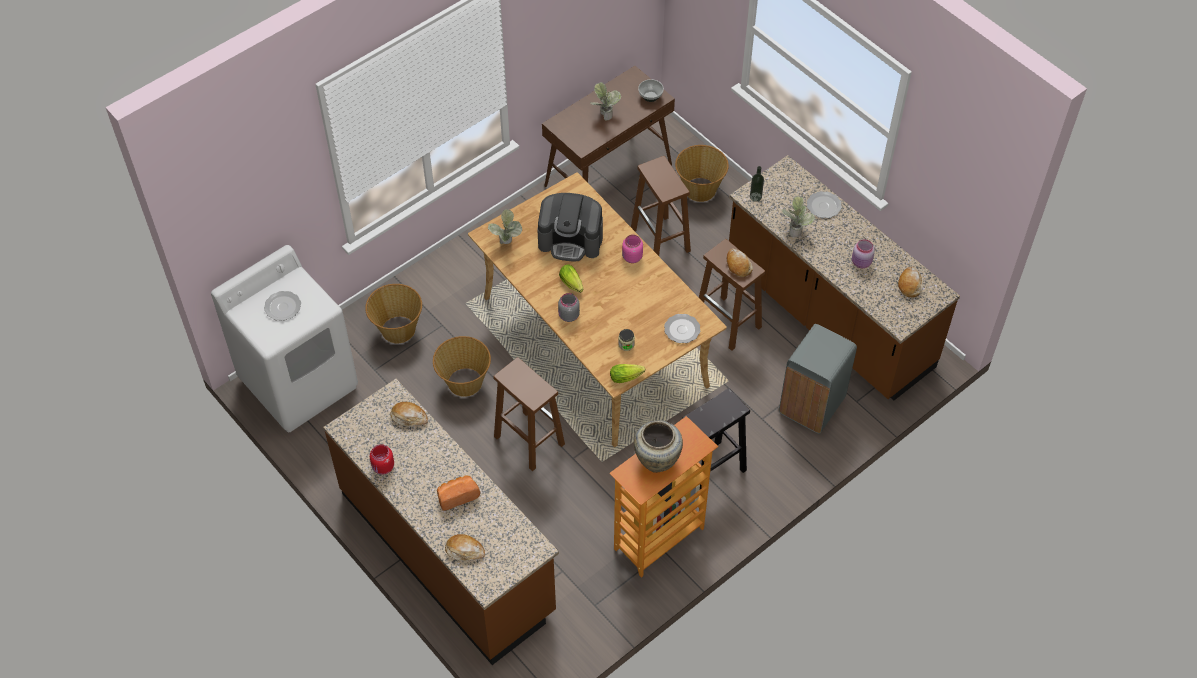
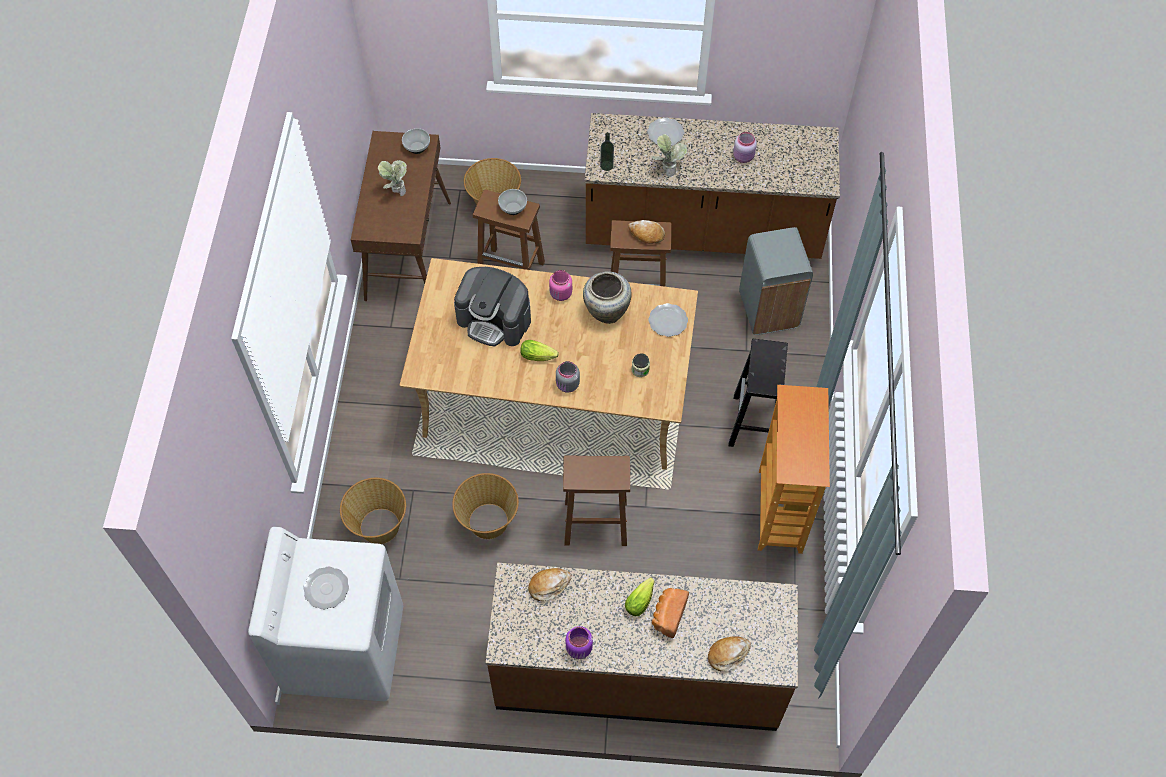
camera: 45 degrees left, 5 degrees up
(383, 467) = (579, 649): red jar -> purple jar
(506, 244) = (444, 367): potted plant -> none
(571, 240) = (494, 319): coffee machine -> coffee machine turned 60 degrees clockwise
(627, 377) = (672, 395): lettuce -> lettuce (641, 599)
(657, 459) = (797, 438): beige vase -> beige vase (606, 311)
(668, 182) = (513, 208): none -> bowl
(909, 285) = (796, 147): bread -> none

